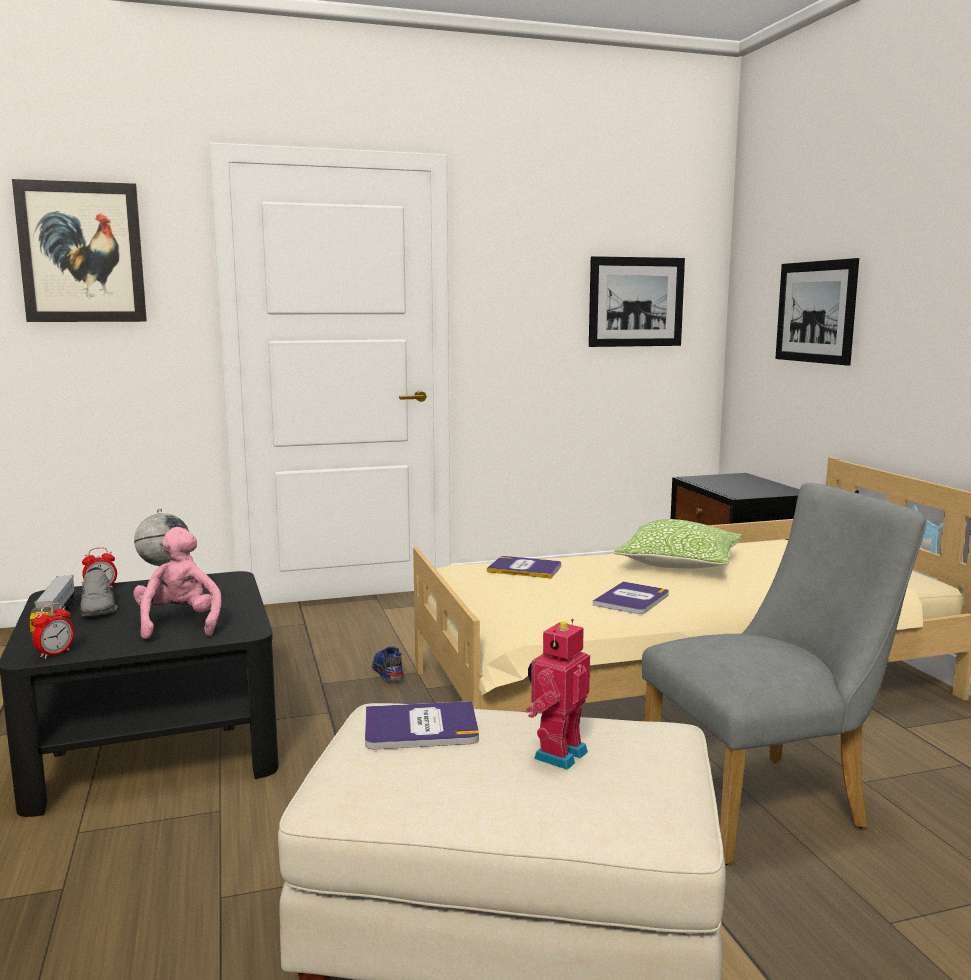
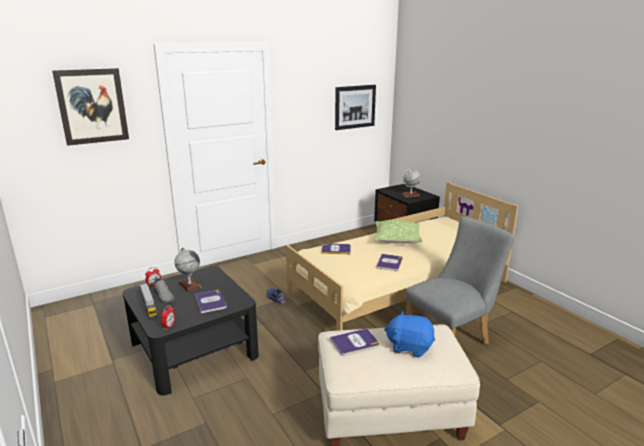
camera: 15 degrees left, 10 degrees up
(180, 624) = (211, 302): pink plush toy -> book
(557, 754) = (409, 346): toy robot -> blue plush toy
(746, 489) = (410, 195): none -> globe
(815, 312) = (439, 117): picture -> none

